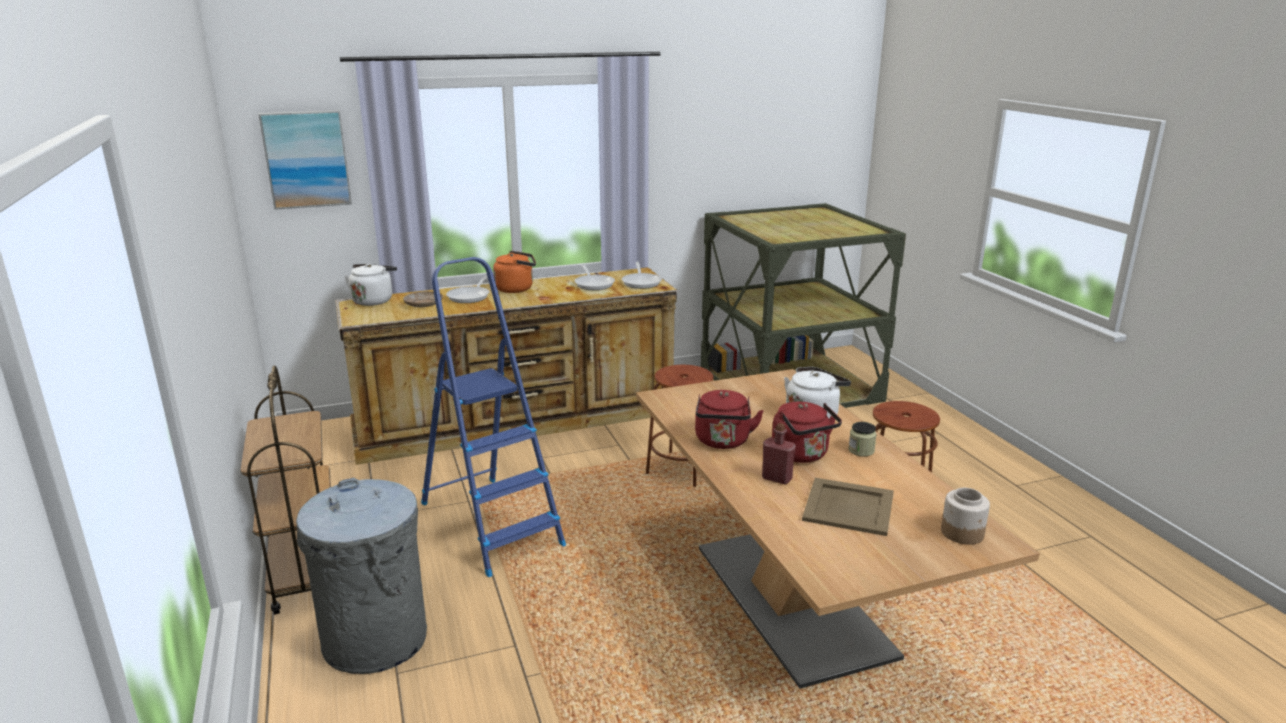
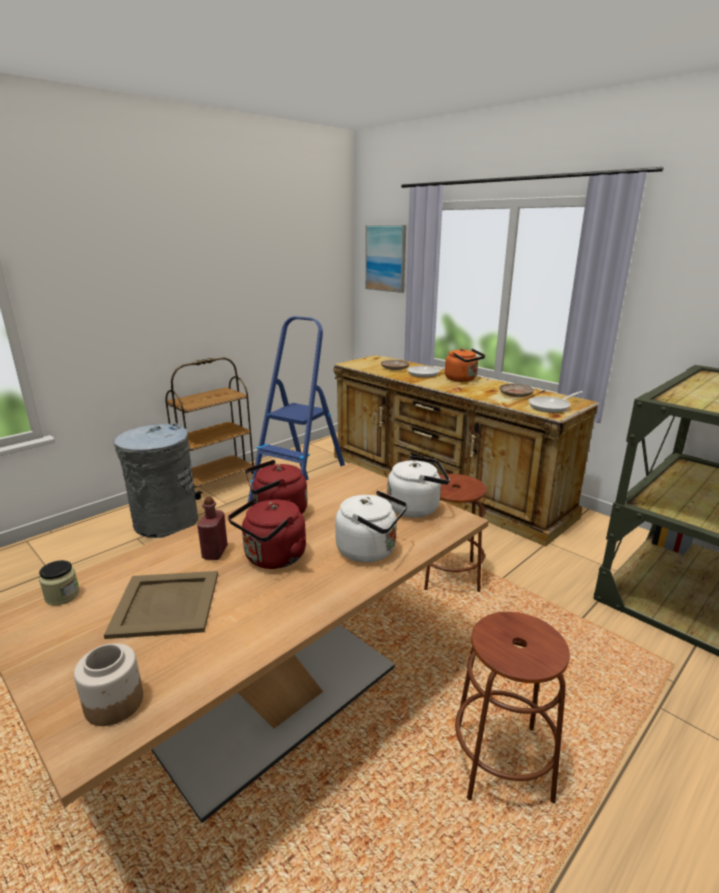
camera: 65 degrees right, 0 degrees up
(373, 300) = (384, 359): white kettle -> white kettle (416, 508)
(594, 284) = (515, 394): frying pan -> beige plate
(861, 450) = (305, 594): jar -> jar (62, 595)

